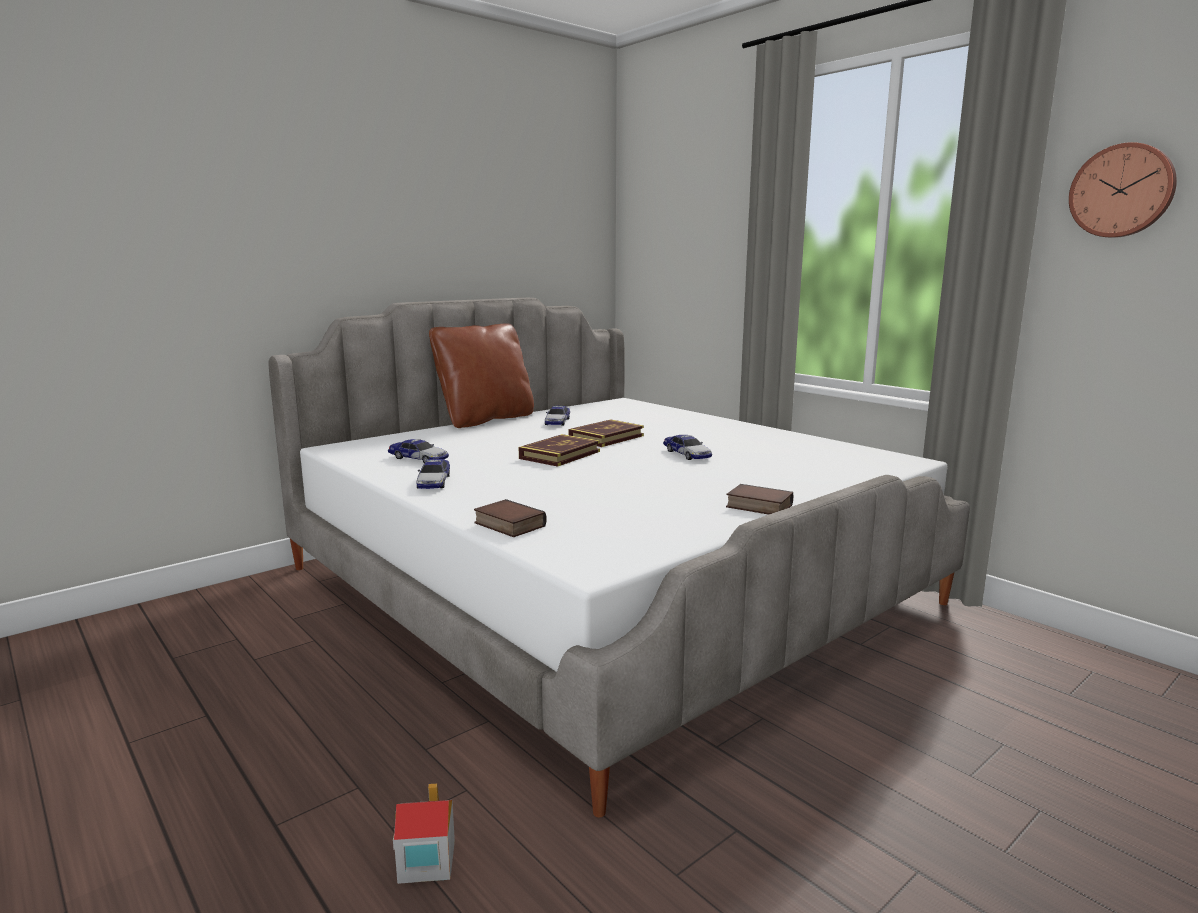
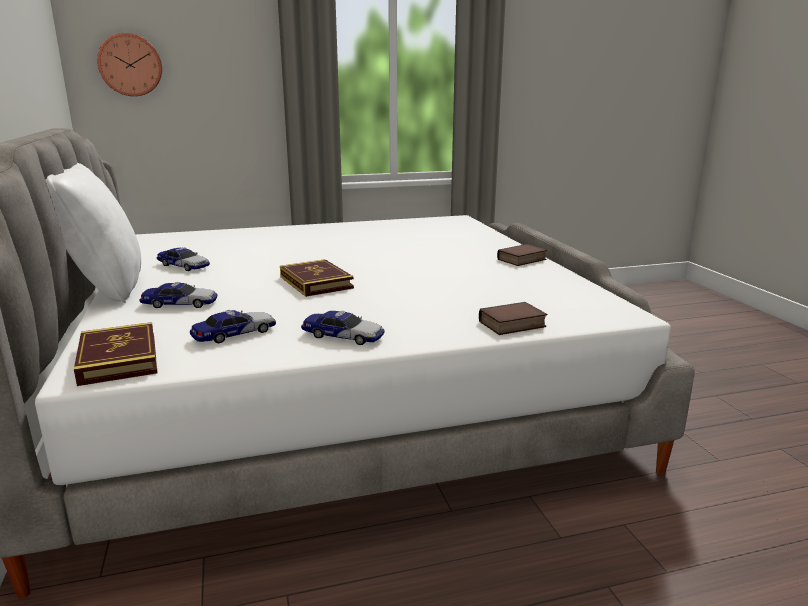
camera: 65 degrees left, 5 degrees up
(425, 861) = (709, 559): toy house -> none
(485, 419) = (106, 288): brown pillow -> white pillow
(606, 437) = (280, 261): book -> book (118, 359)
(687, 454) = (373, 251): toy car -> toy car (180, 304)
(1122, 191) = (533, 38): wall clock -> wall clock (130, 65)

